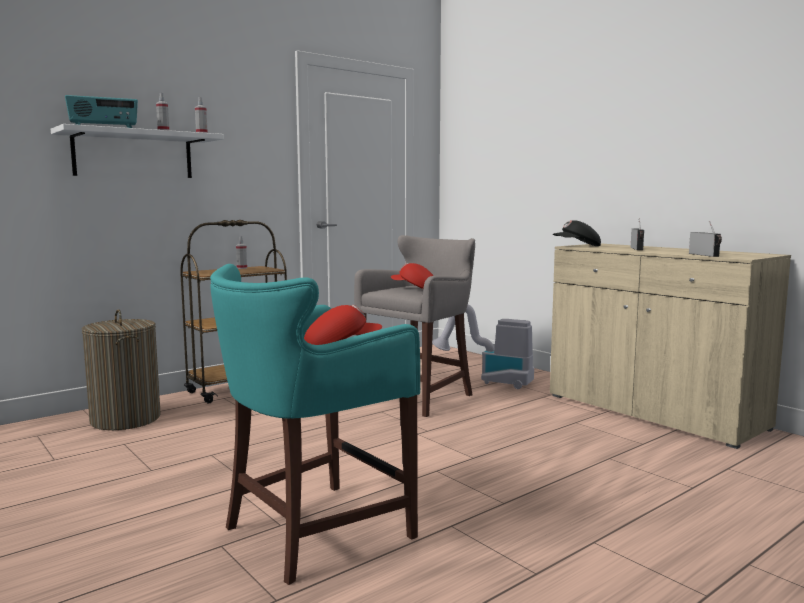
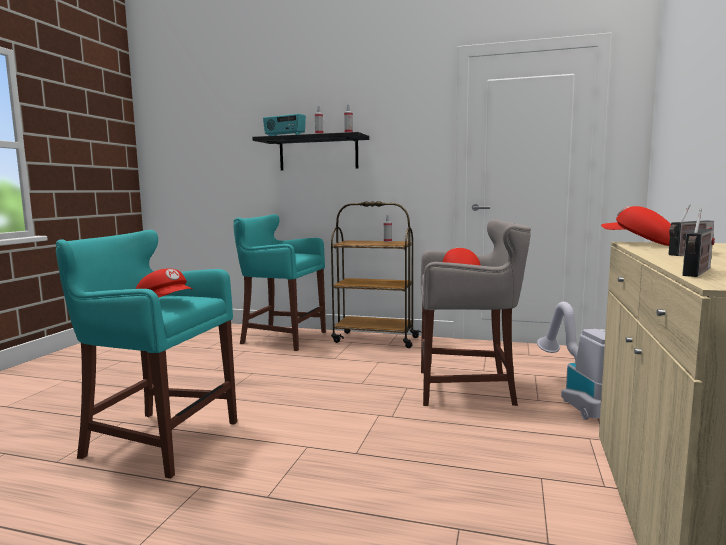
camera: 55 degrees right, 0 degrees up
(125, 419) = (281, 338): laundry basket -> turquoise stool
(133, 155) = (318, 153): white shelf -> black shelf
(577, 246) = (638, 243): black cap -> red cap

